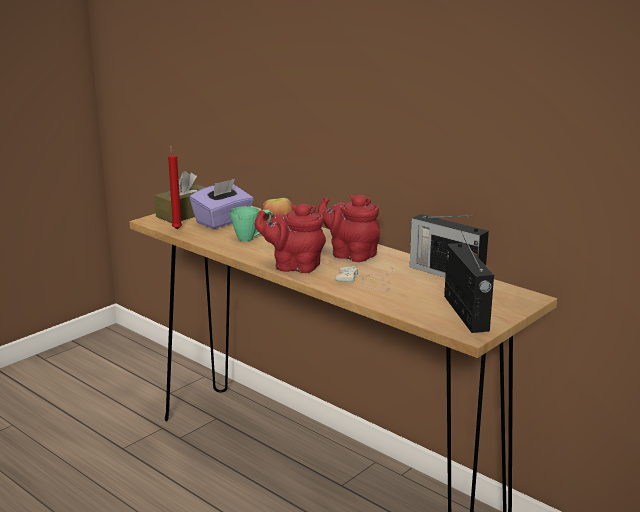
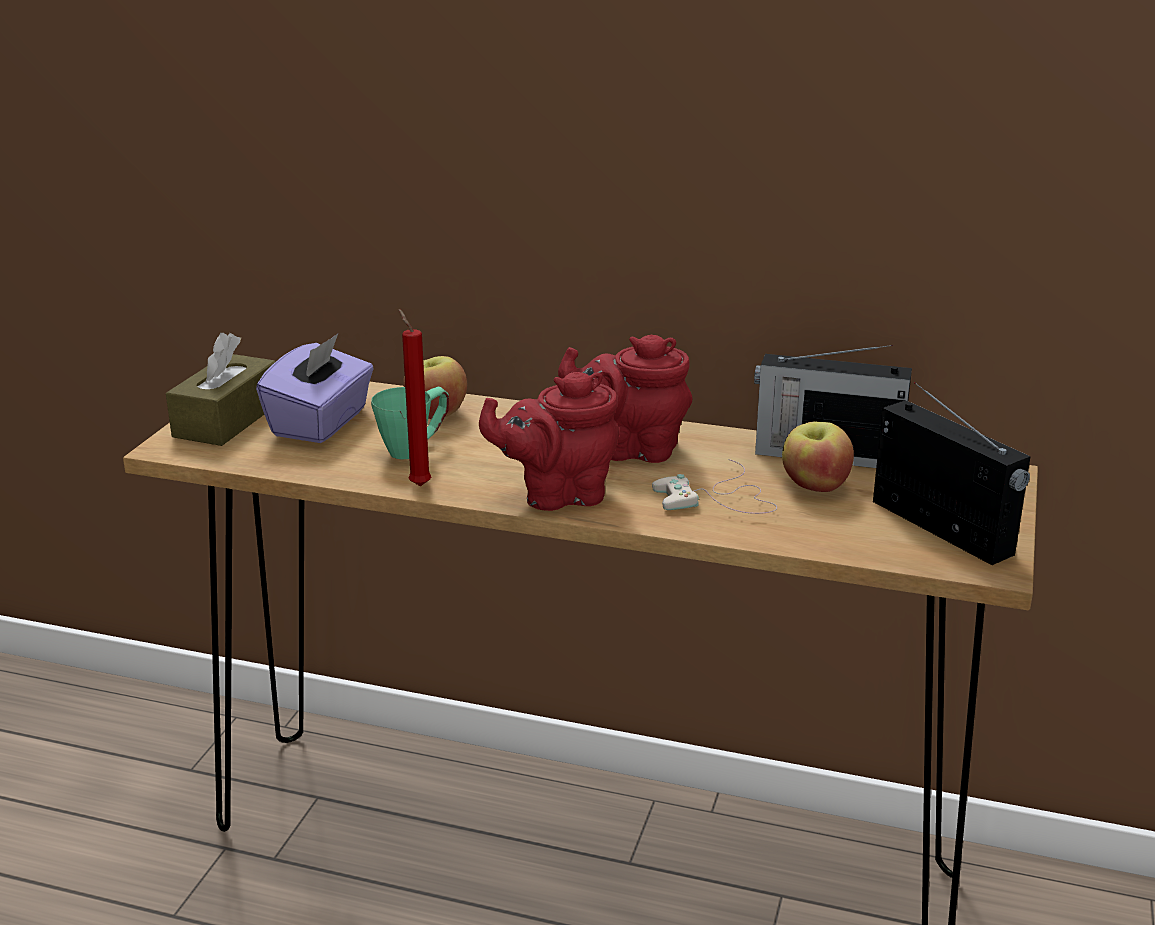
camera: 25 degrees left, 5 degrees up
(177, 228) = (244, 456): red candle -> red candle (418, 484)
(422, 284) = (814, 486): none -> apple

